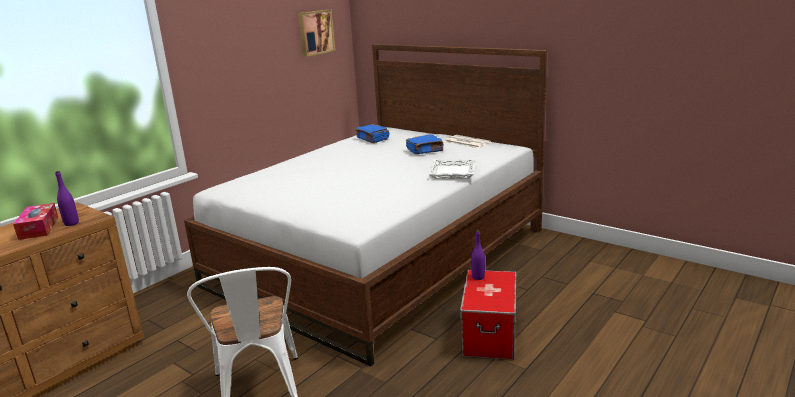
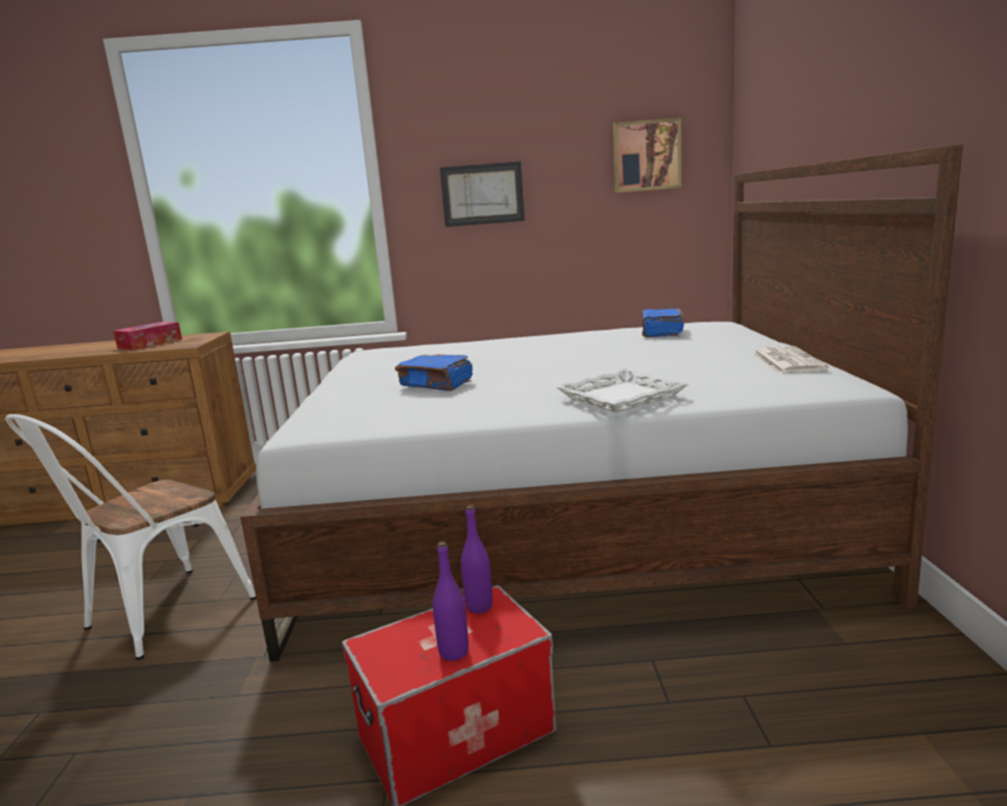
camera: 50 degrees right, 5 degrees down
(71, 223) = (168, 345): purple bottle -> purple bottle (453, 652)
(232, 64) = (482, 194): none -> picture
(425, 151) = (681, 360): blue book -> blue book (436, 384)

